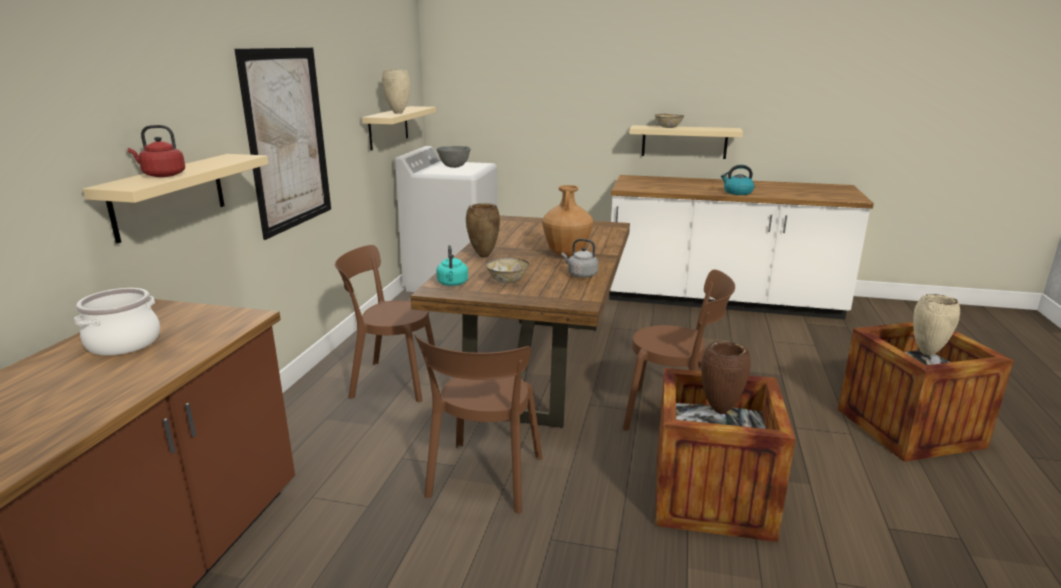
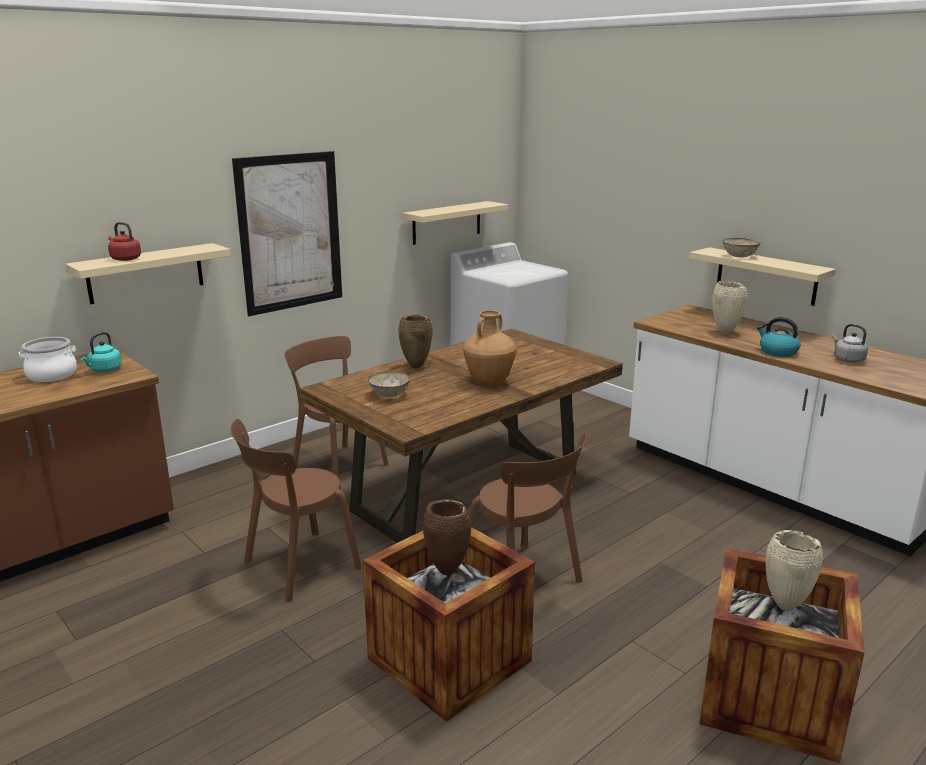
camera: 35 degrees right, 0 degrees up
(398, 113) = (444, 211): beige vase -> beige vase (725, 333)
(452, 284) = (345, 386): turquoise kettle -> turquoise kettle (104, 370)
(454, 166) = (517, 268): grey bowl -> none
(580, 275) = (459, 405): grey kettle -> grey kettle (847, 359)

